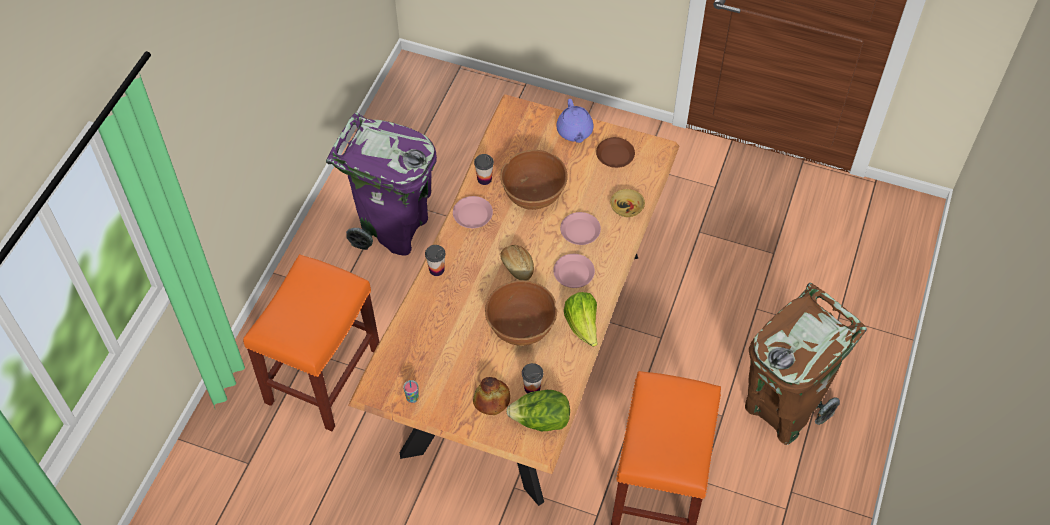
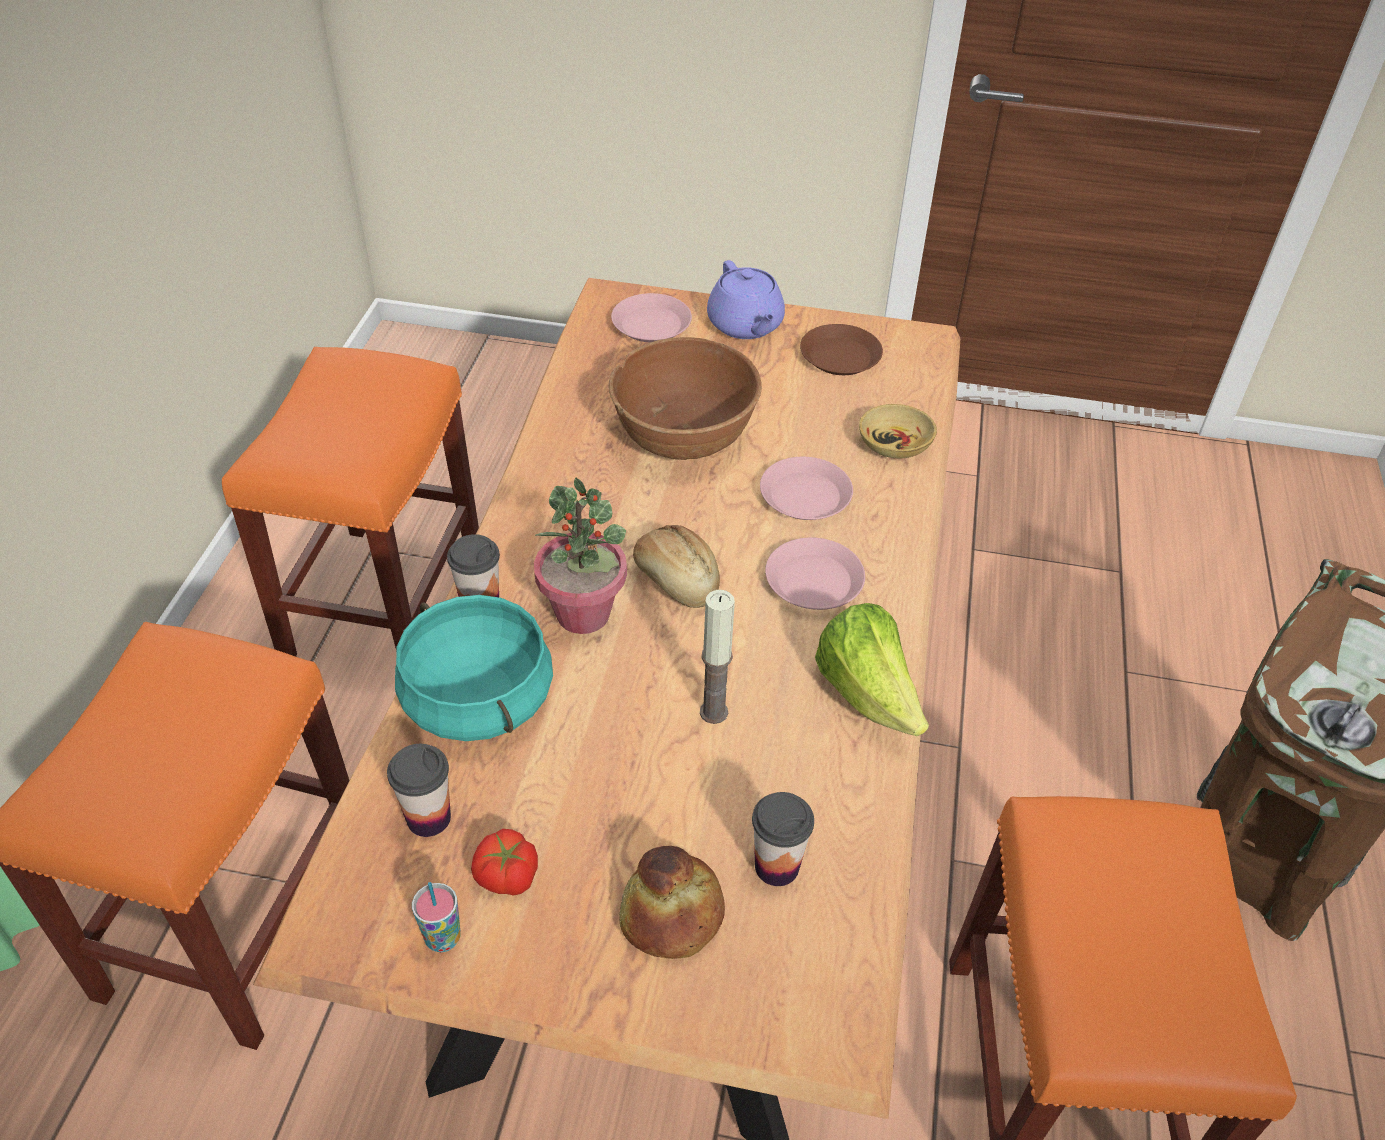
camera: 10 degrees left, 10 degrees down
(394, 229) = (385, 600): purple trash can -> orange stool
(431, 310) = (476, 699): none -> turquoise cooking pot
(436, 379) = (507, 875): none -> tomato
(473, 215) = (554, 486): pink plate -> pink plate (652, 324)
(477, 278) = (584, 614): none -> potted plant
(484, 179) = (569, 418): cup -> cup (429, 818)
(521, 326) = (713, 712): brown bowl -> candle
(540, 420) = (821, 957): lettuce -> none

